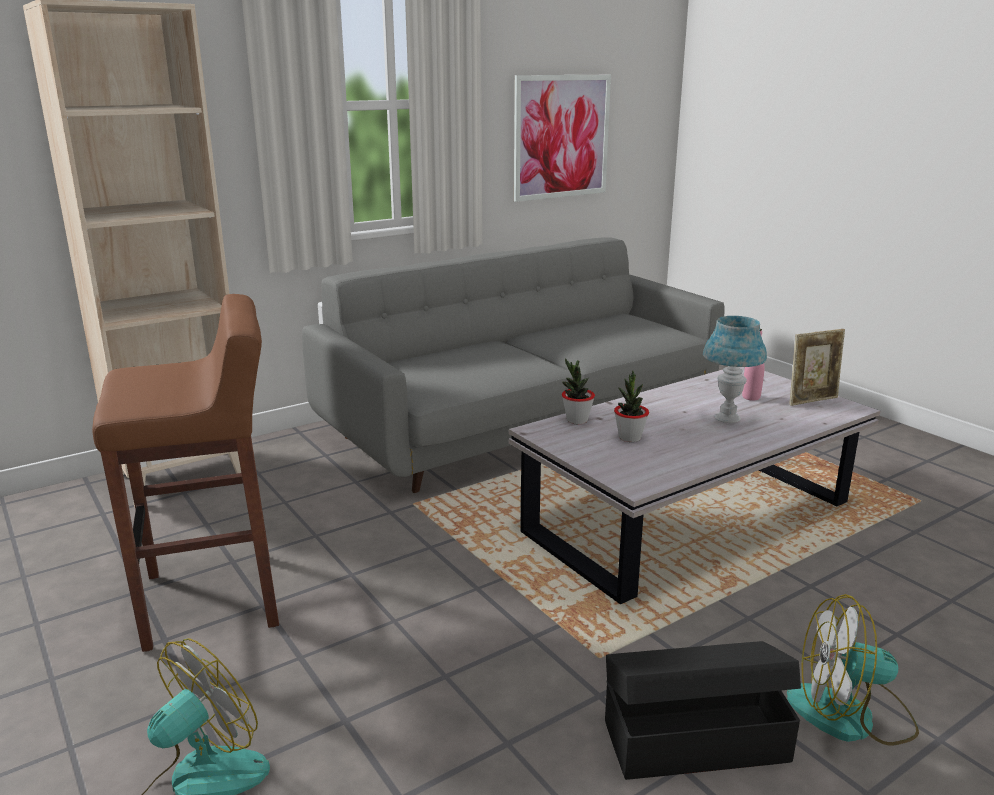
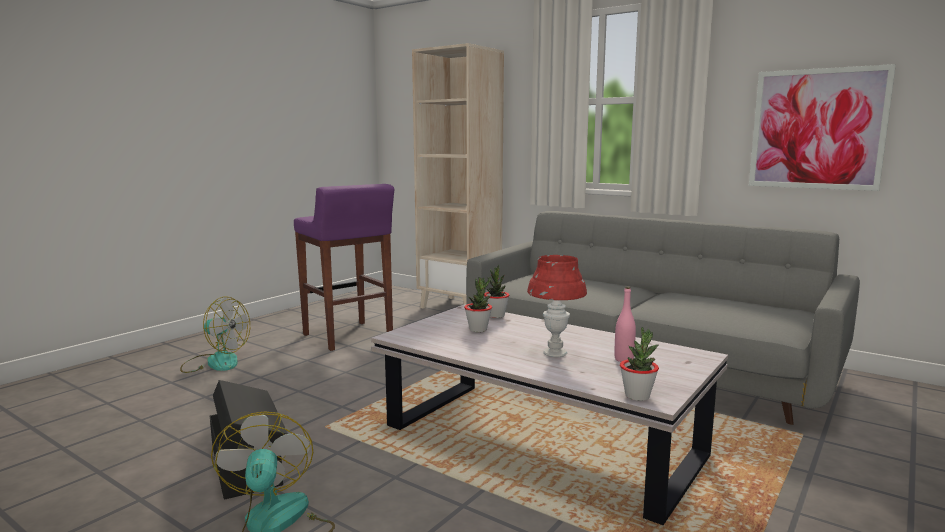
camera: 70 degrees right, 10 degrees down
(214, 600) = (348, 336): brown stool -> purple stool
(727, 418) = (555, 353): blue table lamp -> red table lamp
(812, 400) = (654, 383): picture frame -> none
(842, 412) = (637, 396): none -> potted plant

